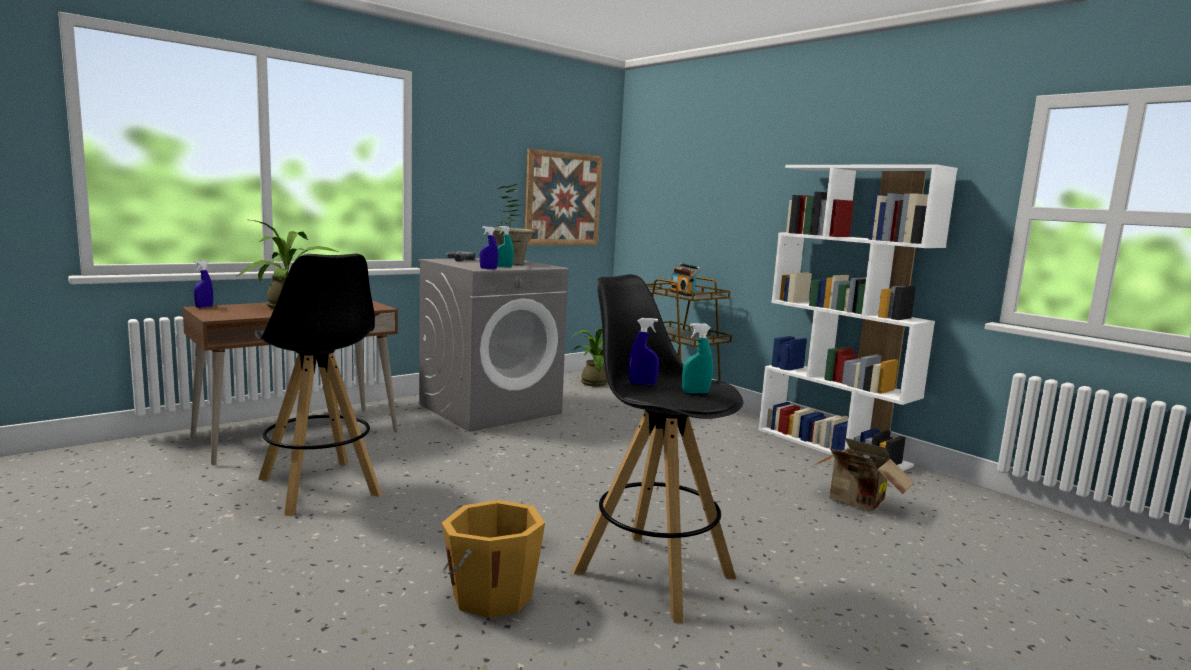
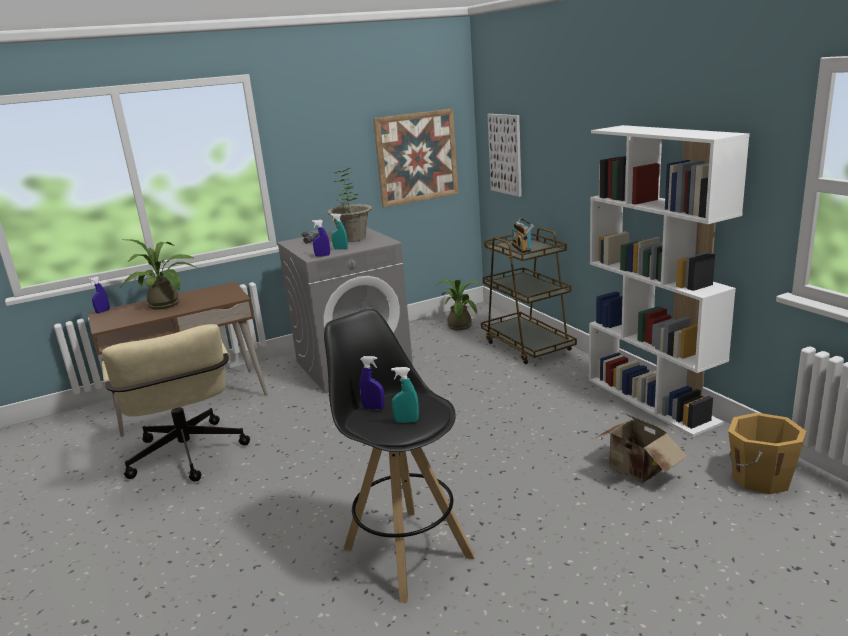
camera: 15 degrees right, 10 degrees up
(319, 487) = (188, 458): black stool -> beige office chair
(490, 595) = (272, 569): orange bucket -> orange bucket (760, 477)
(656, 205) = (505, 154): none -> picture

